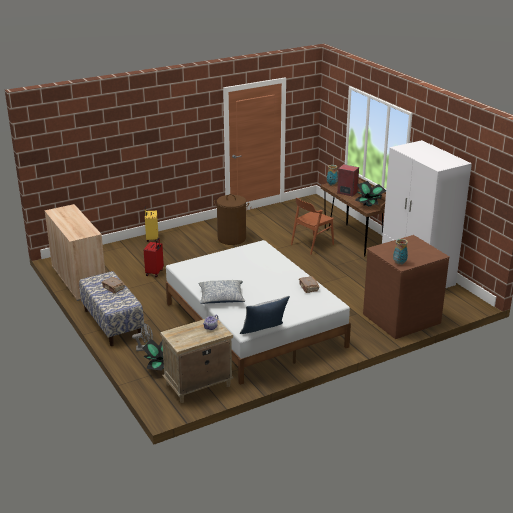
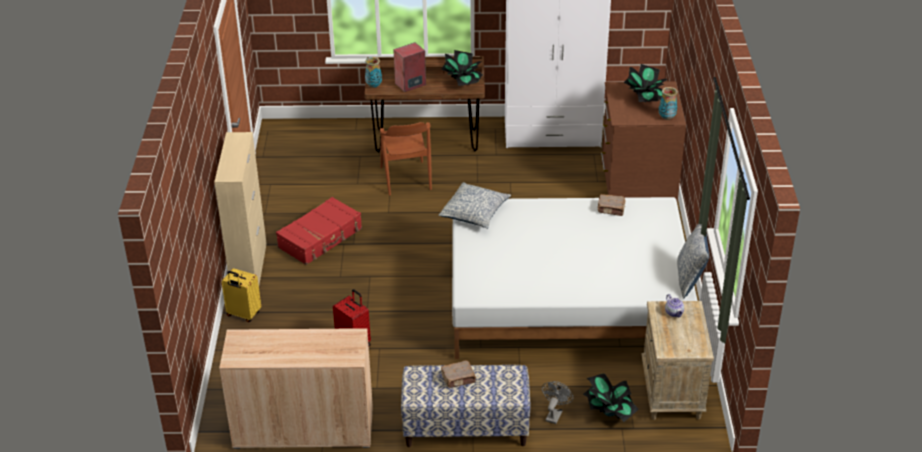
camera: 60 degrees left, 10 degrees up
(188, 229) = (249, 268): none -> beige cabinet
(221, 298) = (585, 285): pillow -> pillow (474, 213)
(232, 238) = (321, 238): brown laundry basket -> red suitcase
(411, 251) = (644, 99): none -> potted plant

